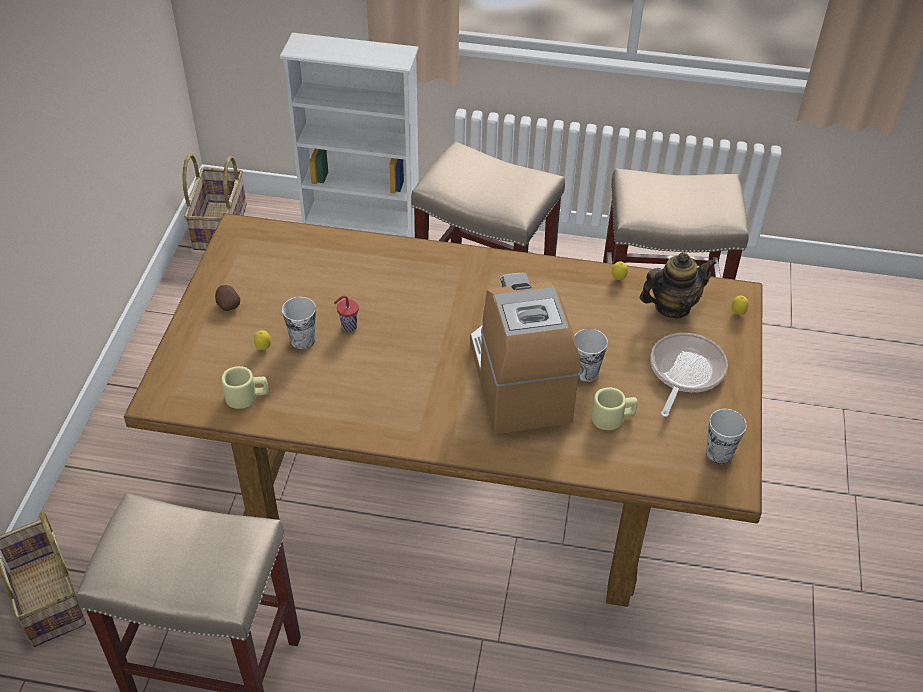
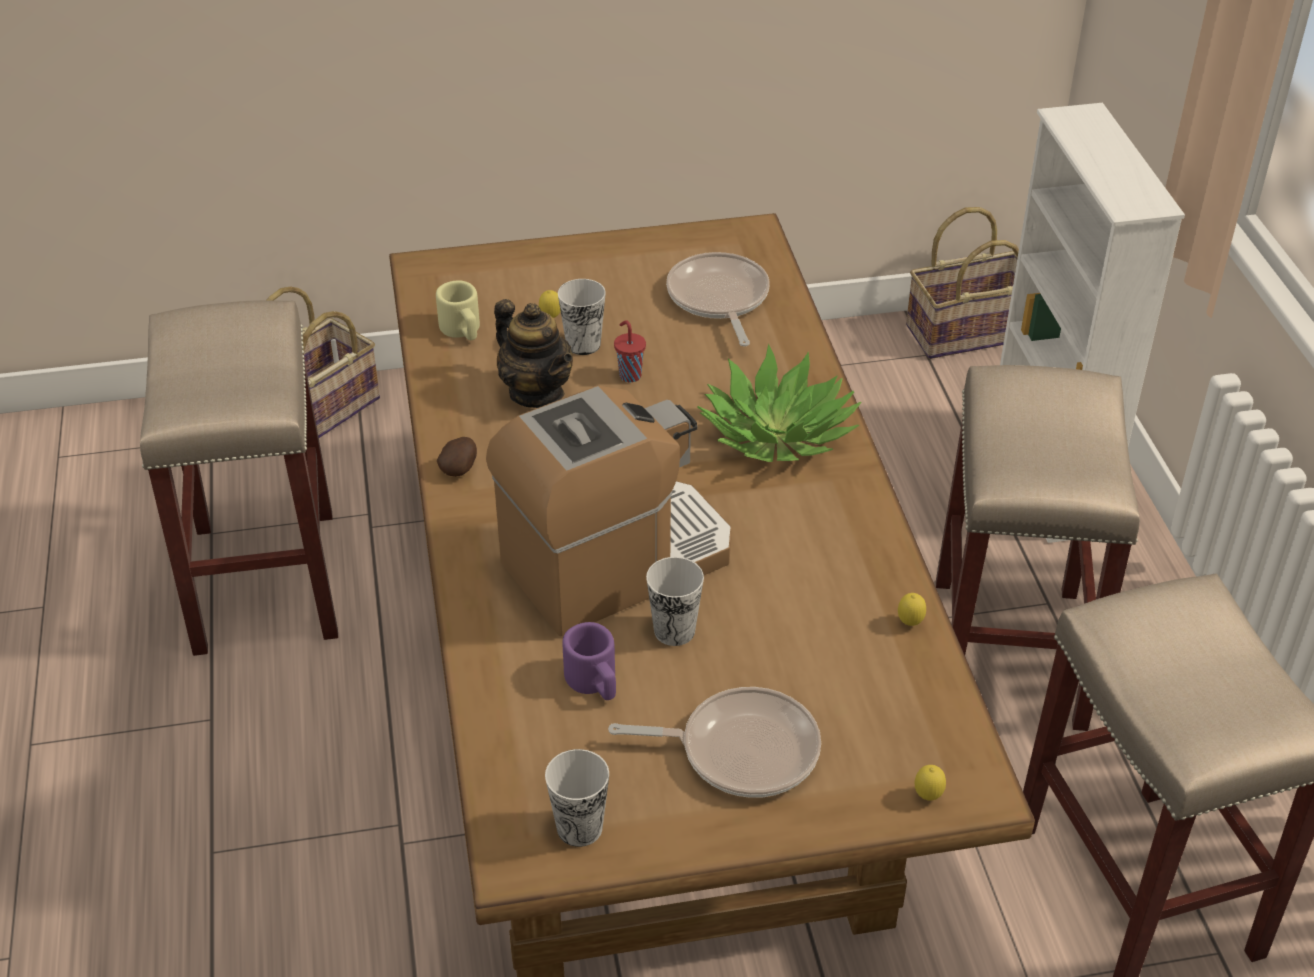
camera: 70 degrees right, 5 degrees down
(227, 305) = (609, 268): potato -> potato (460, 468)
(297, 264) = (718, 299): none -> frying pan
(442, 279) = (778, 434): none -> potted plant
(613, 418) = (594, 682): beige mug -> purple mug
(672, 306) = (887, 704): teapot -> teapot (536, 392)

